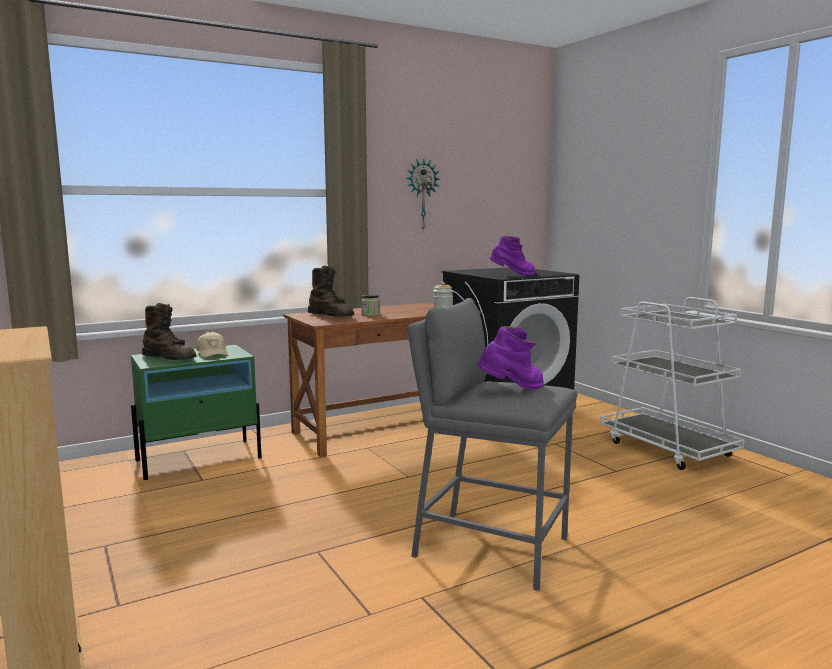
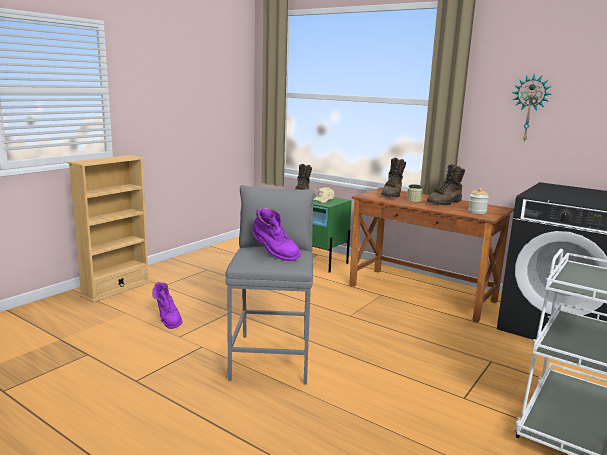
camera: 65 degrees right, 5 degrees up
(394, 310) = (445, 203): none -> brown boot
(512, 275) = (560, 197): purple boot -> purple boot (168, 320)

